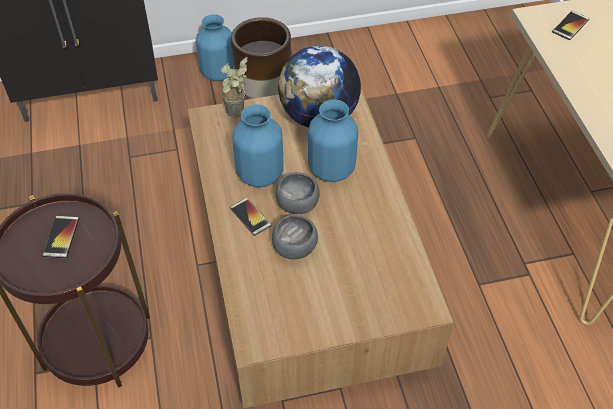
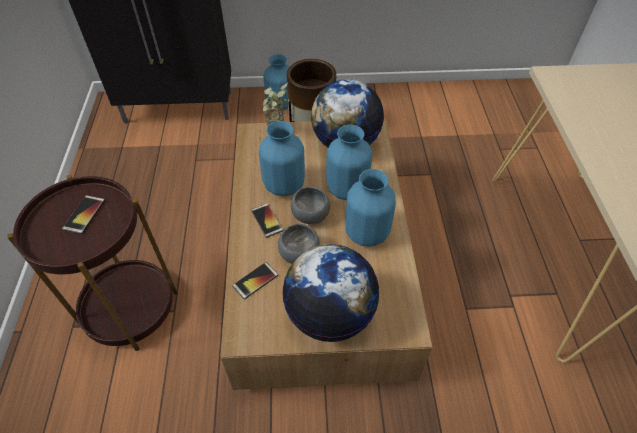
camera: 10 degrees right, 0 degrees up
(342, 306) = (330, 314): none -> globe
(364, 216) = (367, 233): none -> blue vase
(570, 26) = (584, 86): phone -> phone (255, 280)

